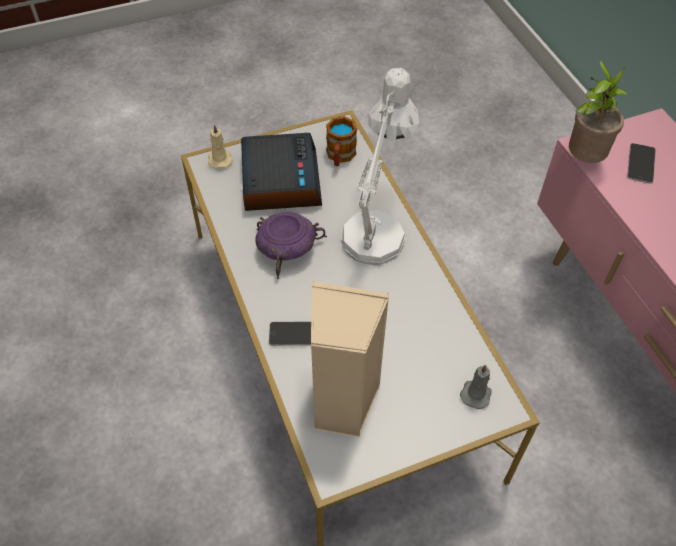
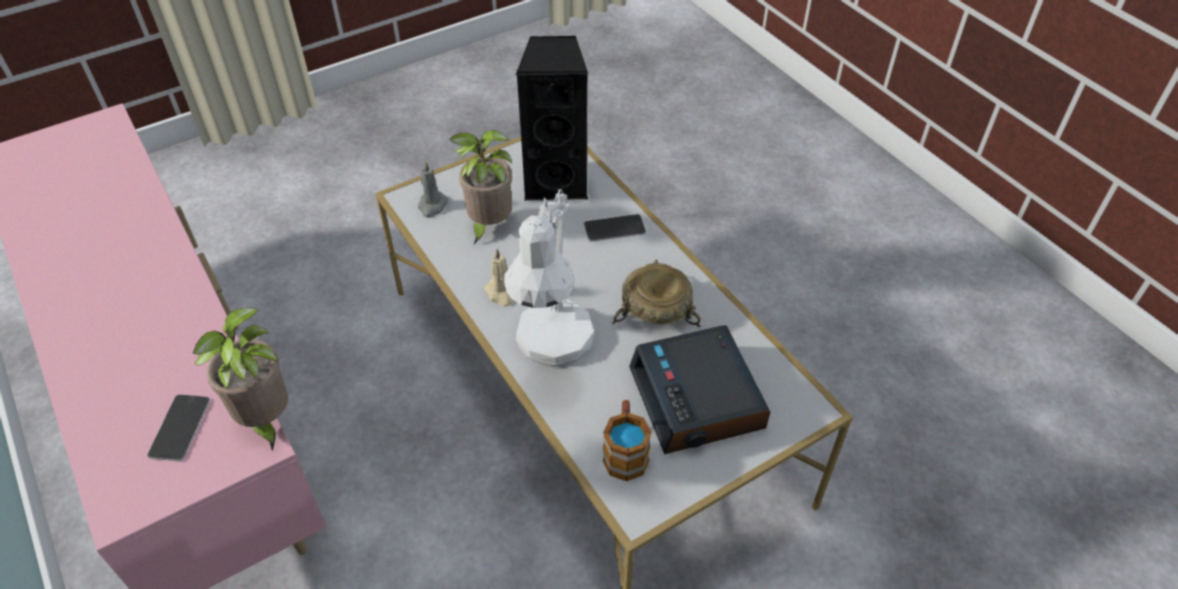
camera: 170 degrees right, 5 degrees down
(220, 159) = (794, 418): beige candle -> beige candle (502, 293)
(288, 249) = (654, 309): purple bowl -> beige bowl
(341, 404) = (557, 182): beige speaker -> black speaker
(419, 357) = (488, 226): none -> potted plant

